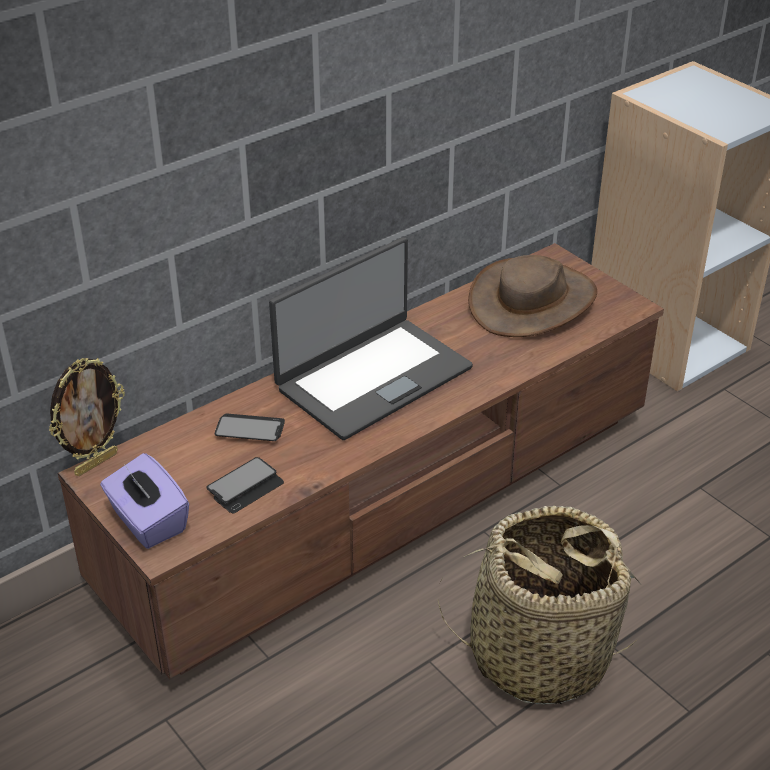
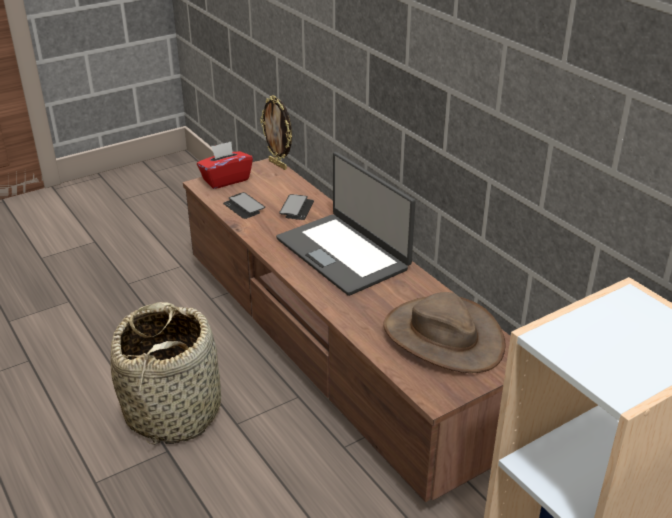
camera: 95 degrees right, 5 degrees down
(148, 521) = (226, 180): purple tissue box -> red tissue box

